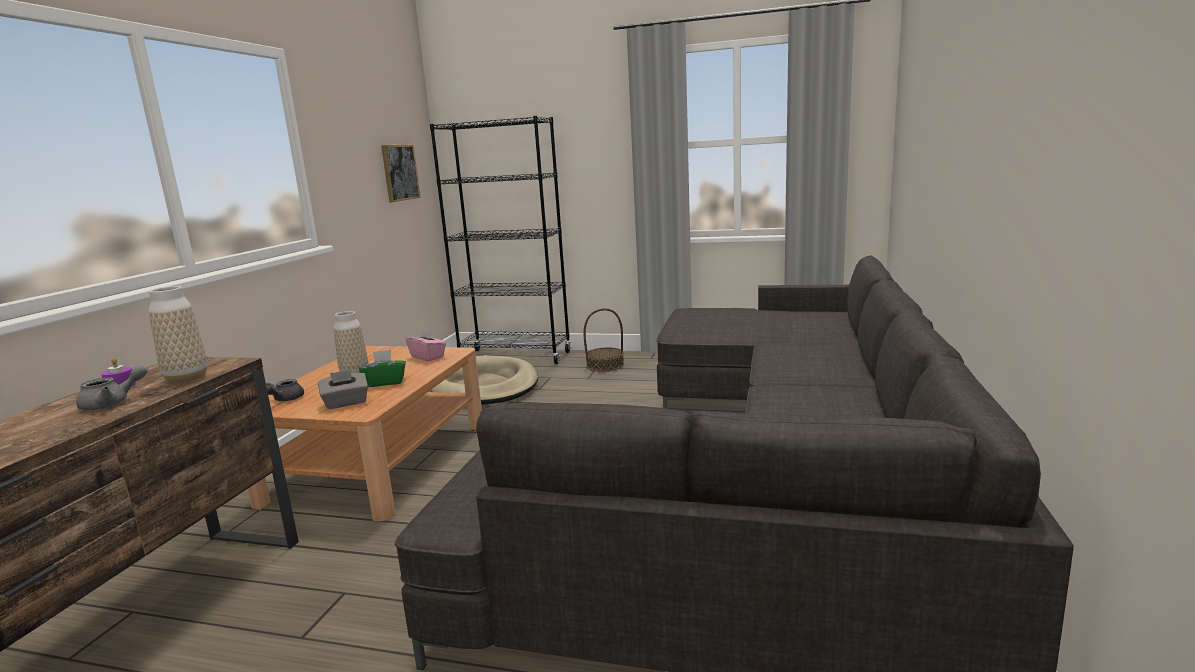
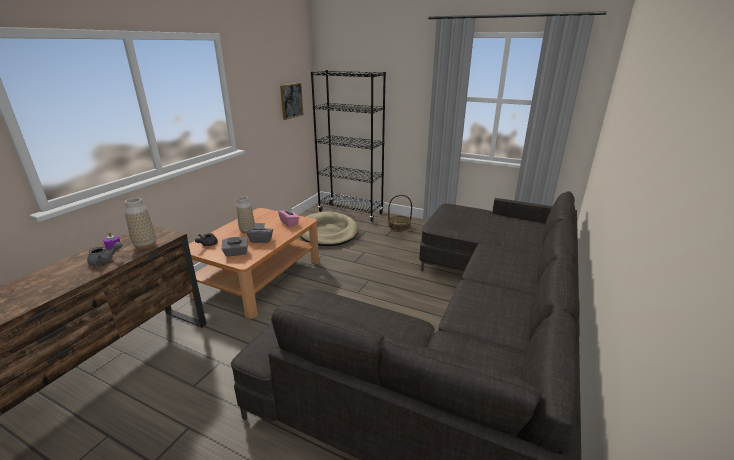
camera: 10 degrees right, 10 degrees up
(385, 382) = (261, 240): green tissue box -> grey tissue box

